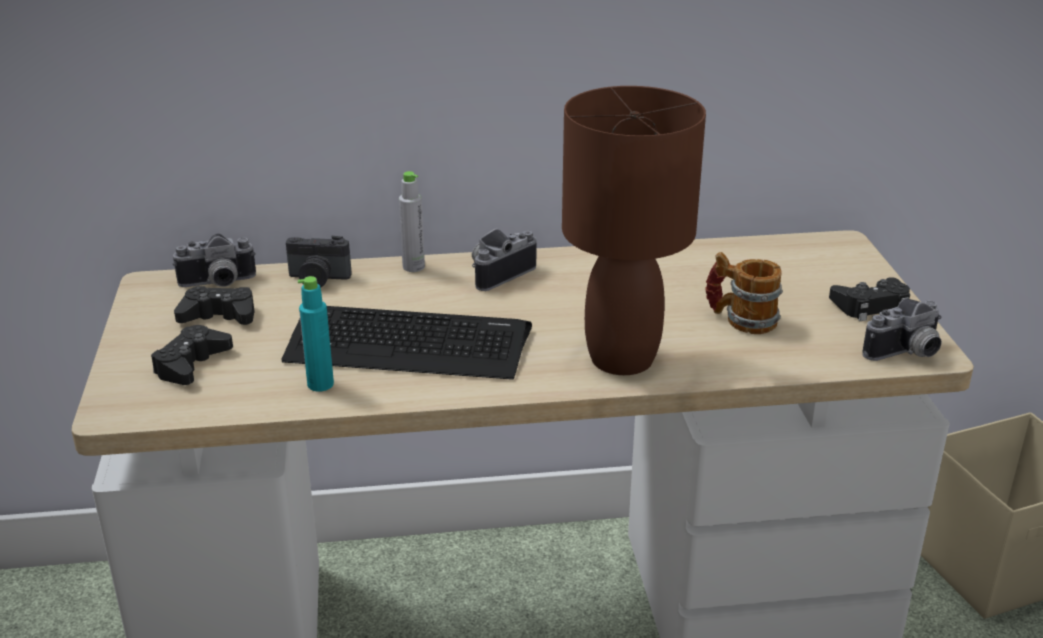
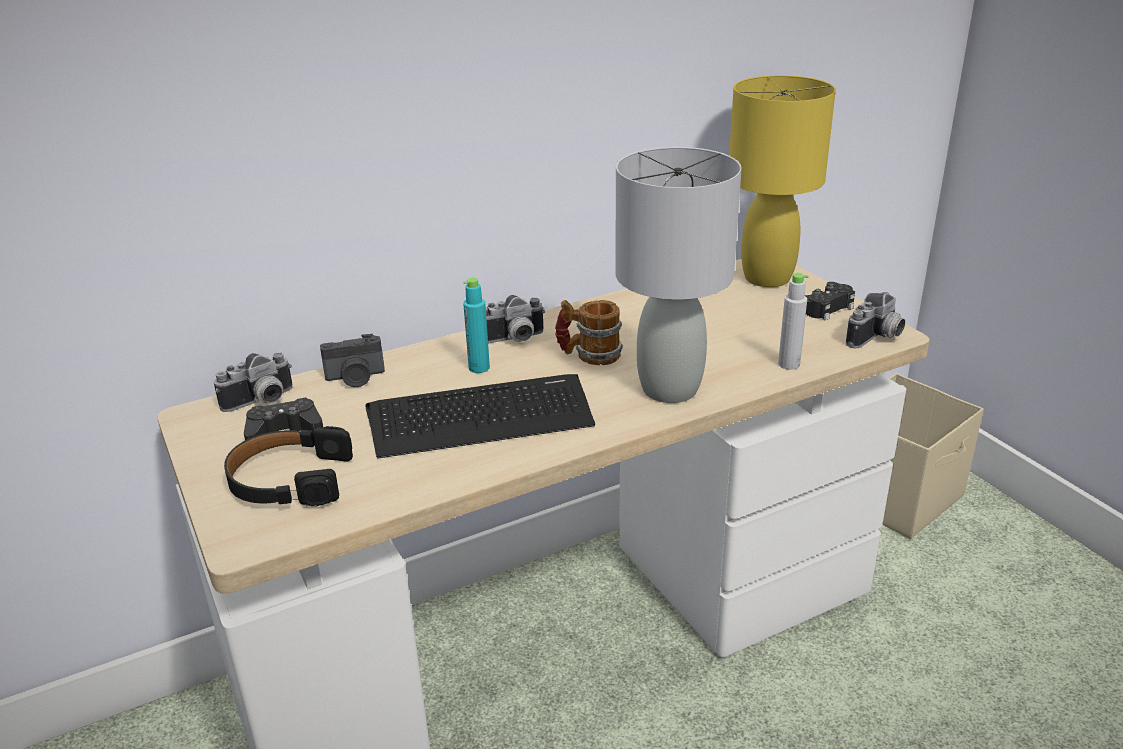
camera: 20 degrees left, 0 degrees up
(191, 364) = (289, 480): black game controller -> black headphones
(320, 384) = (427, 470): turquoise bottle -> turquoise bottle (479, 368)
(413, 267) = (435, 350): grey bottle -> grey bottle (789, 364)
(498, 273) = (513, 340): camera -> camera turned 135 degrees counterclockwise
(622, 358) = (670, 388): brown table lamp -> grey table lamp
(741, 319) = (737, 337): mug -> mug (589, 355)
(828, 260) = (766, 278): none -> yellow table lamp

